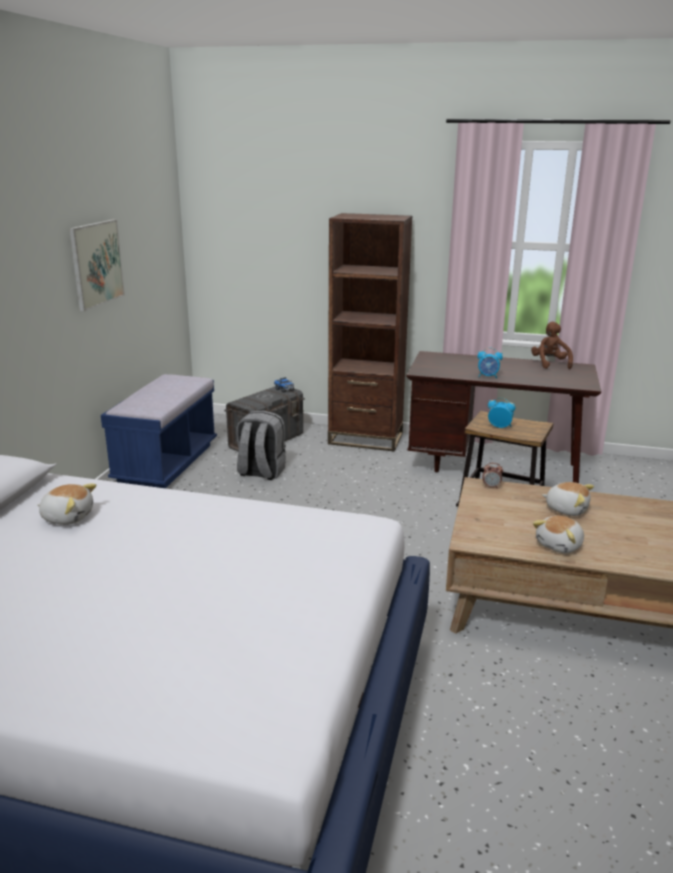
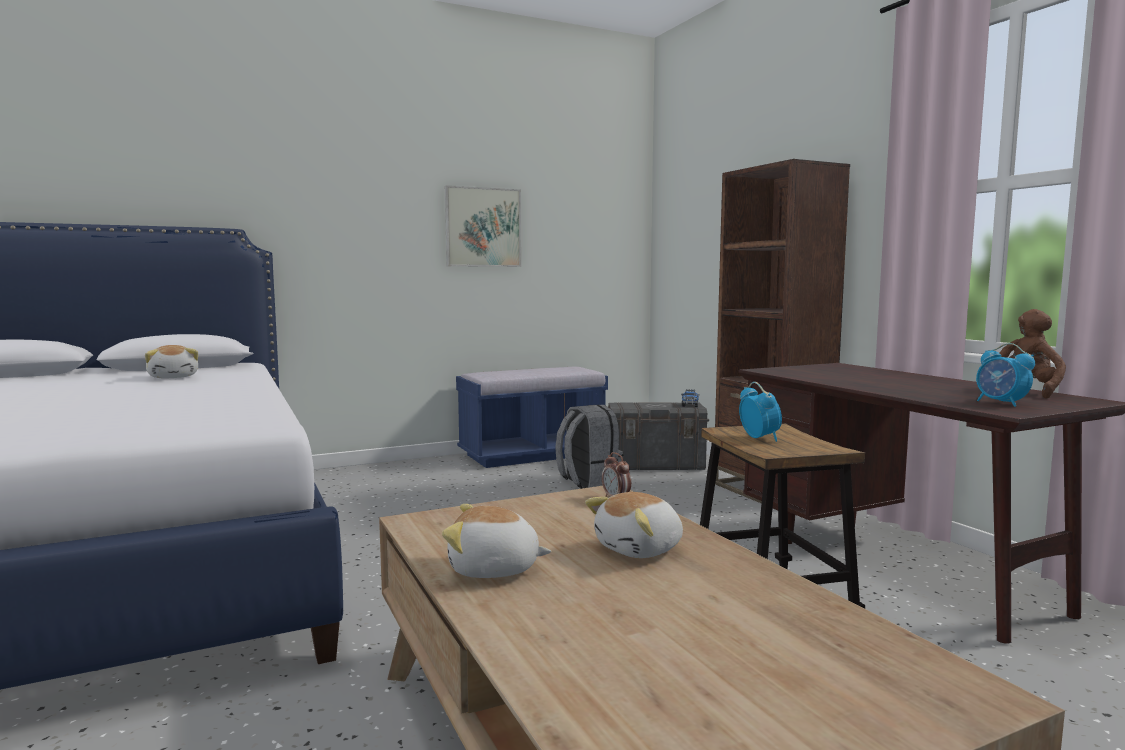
camera: 50 degrees right, 15 degrees down
(488, 376) = (850, 383): alarm clock -> alarm clock (1001, 403)
(566, 509) = (640, 549): plush toy -> plush toy turned 60 degrees clockwise

